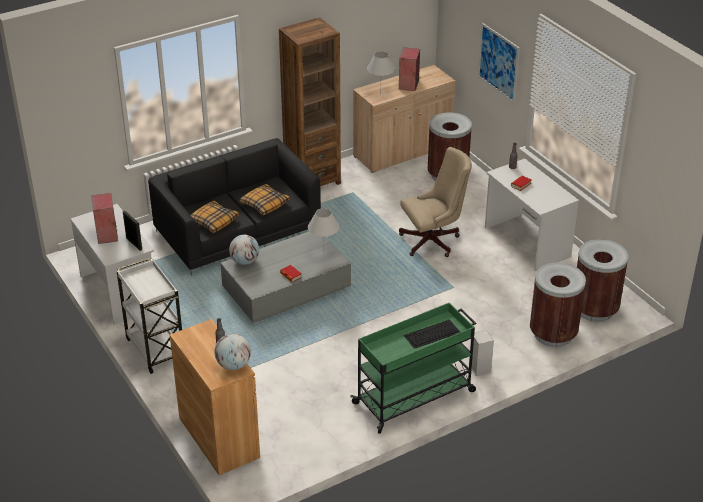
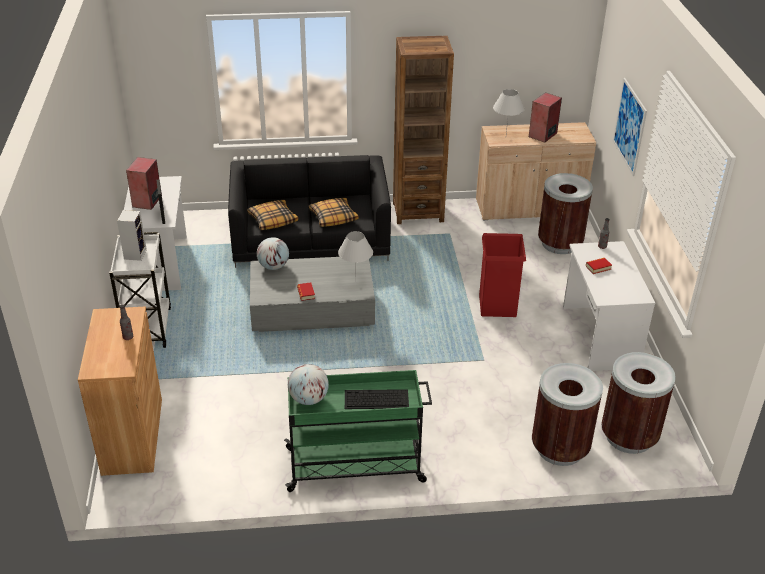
camera: 25 degrees right, 0 degrees up
(233, 365) = (122, 361): globe -> globe (308, 399)
(433, 241) = (497, 305): beige office chair -> red trash can
(478, 368) = (448, 458): speaker -> speaker (135, 254)

